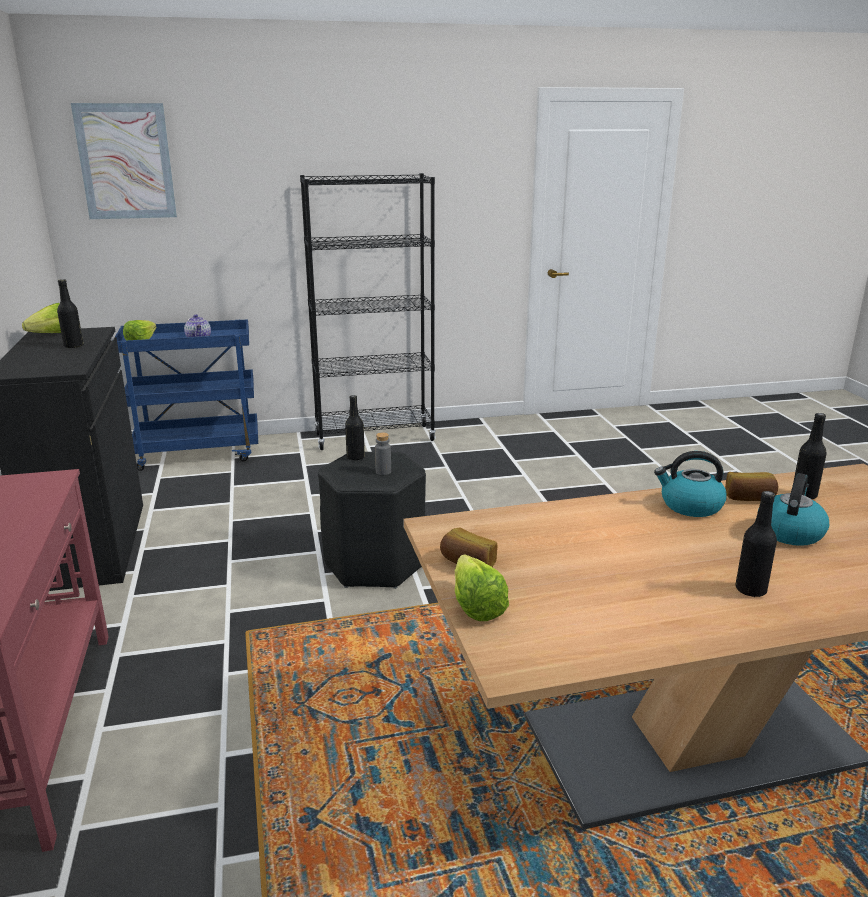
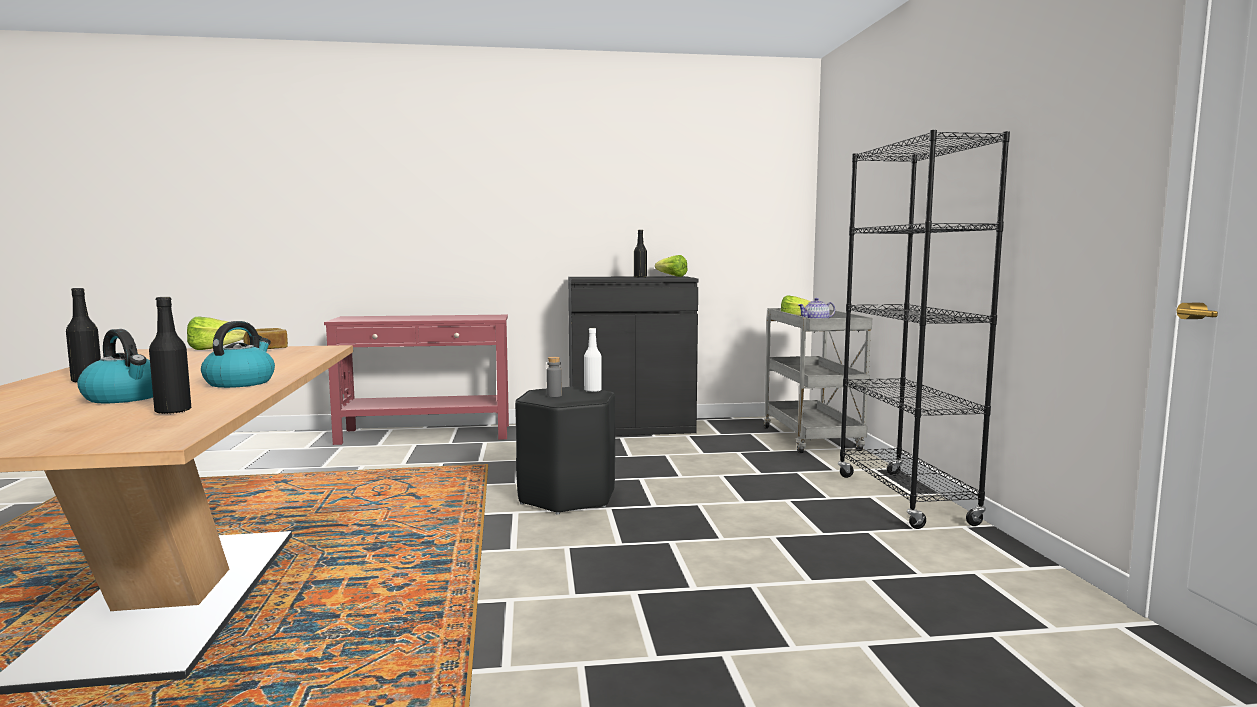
camera: 95 degrees right, 15 degrees down
(126, 162) = (843, 161): picture -> none
(199, 453) = (813, 440): blue cart -> grey cart
(355, 457) = (592, 390): black bottle -> white bottle
(749, 498) = (213, 396): bread -> none

